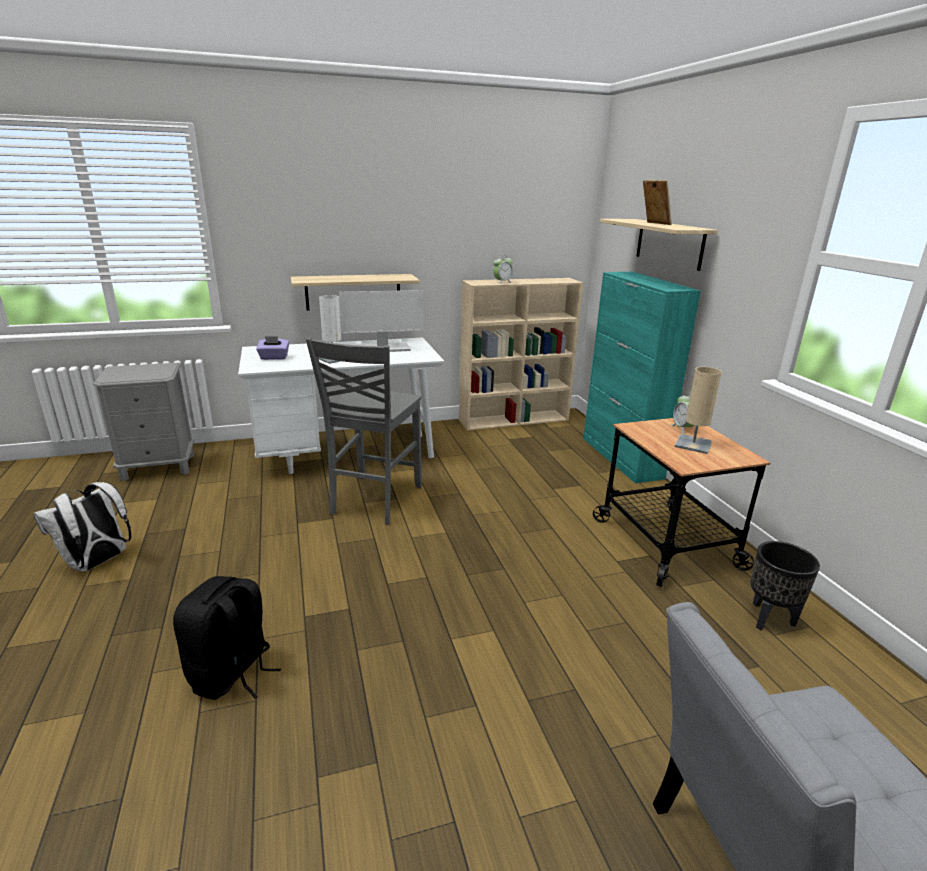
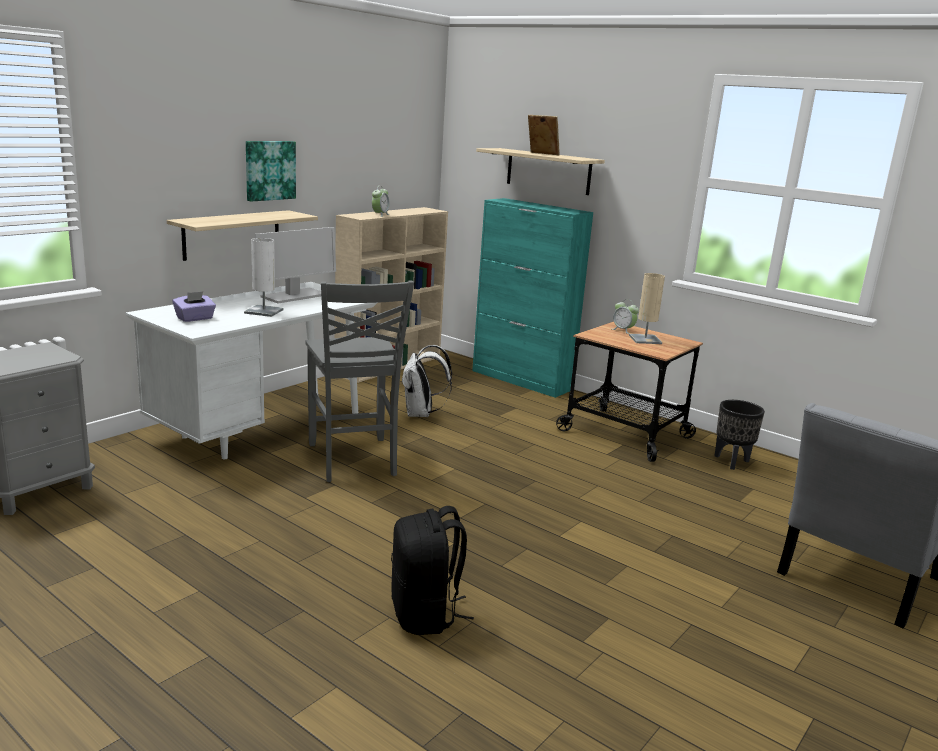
camera: 35 degrees left, 5 degrees down
(97, 562) = (131, 590): white backpack -> white backpack (421, 414)
(390, 238) = (269, 170): none -> picture

